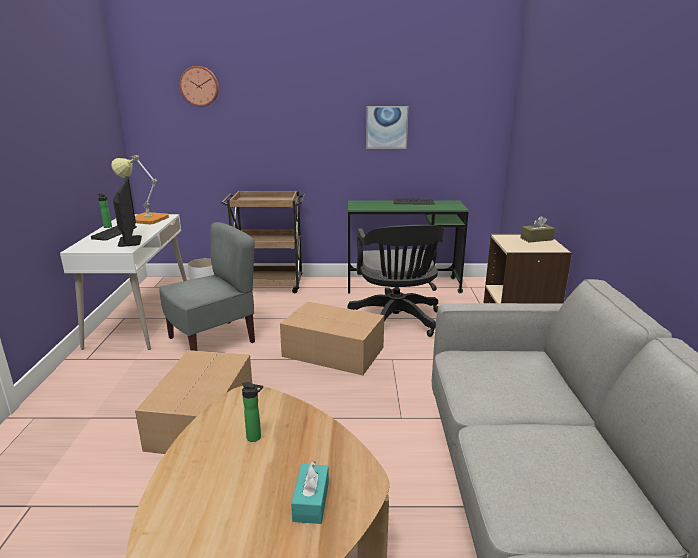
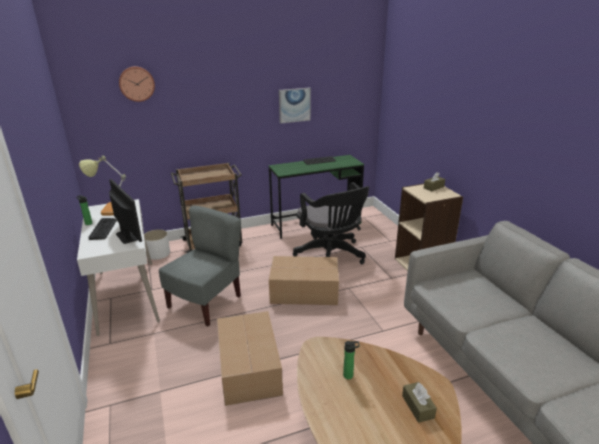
camera: 20 degrees left, 5 degrees up
(311, 501) = (418, 407): turquoise tissue box -> brown tissue box

